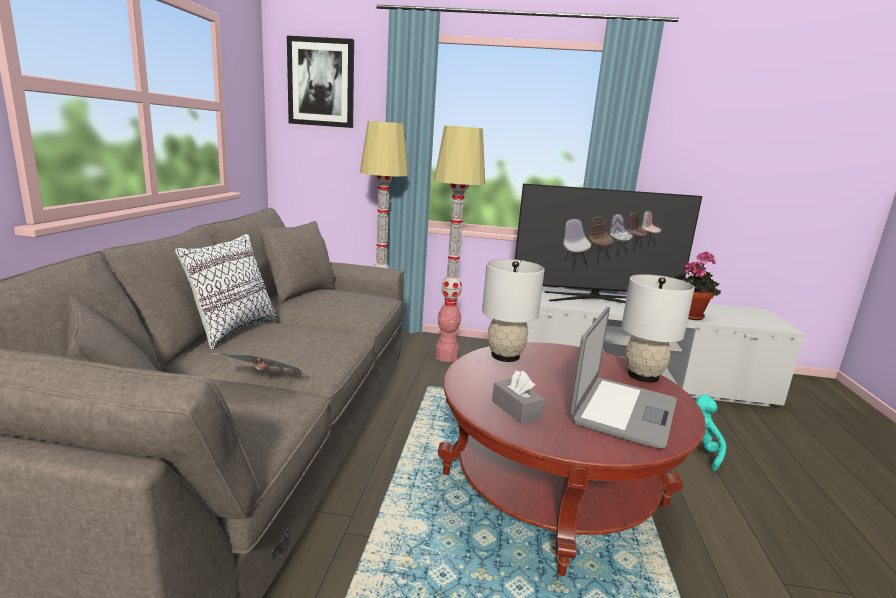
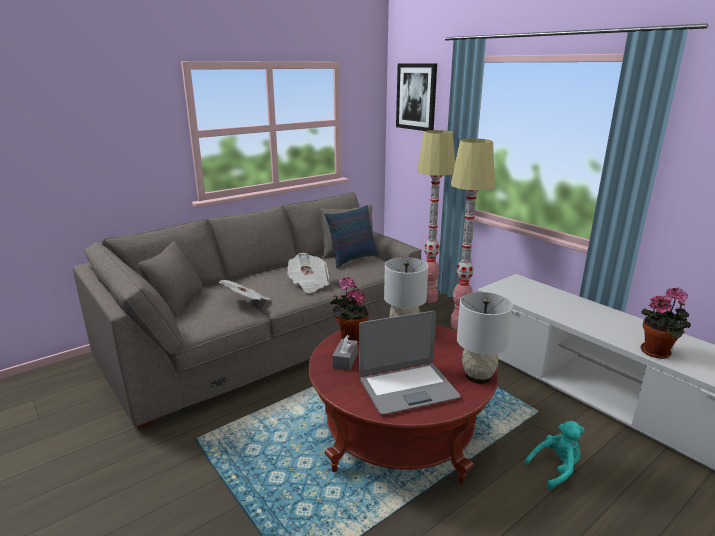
camera: 45 degrees right, 5 degrees up
(234, 331) = (276, 270): white pillow -> none
(317, 336) = (308, 283): none -> newspaper
(326, 297) = (353, 259): none -> blue pillow
(474, 384) = (349, 339): none -> potted plant
(594, 299) = (578, 309): television -> none

